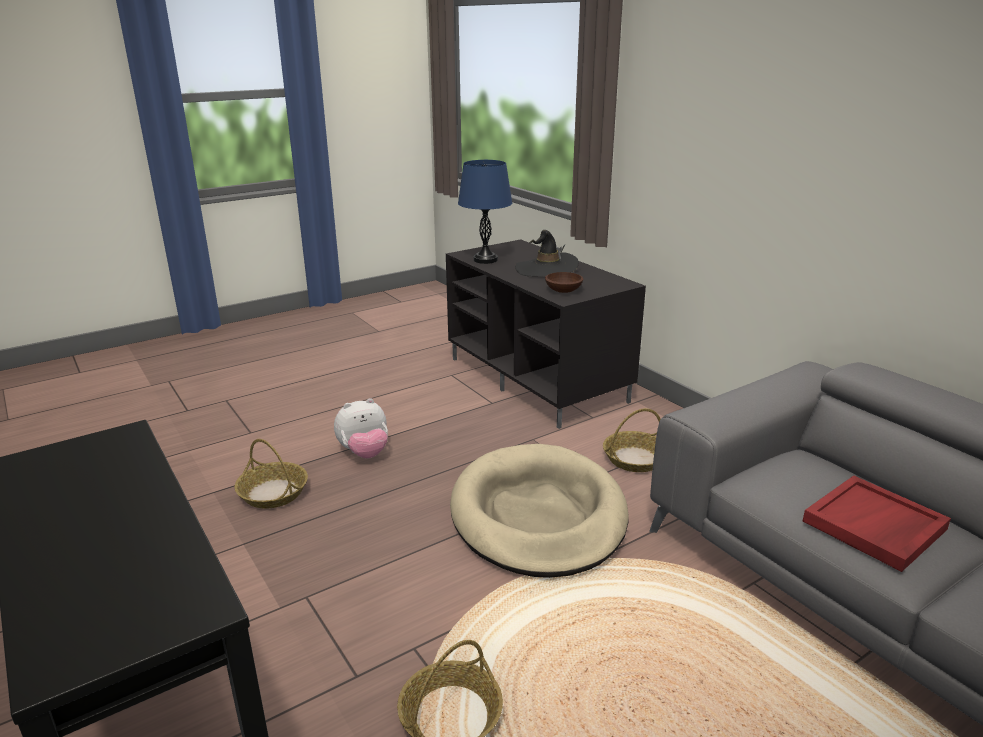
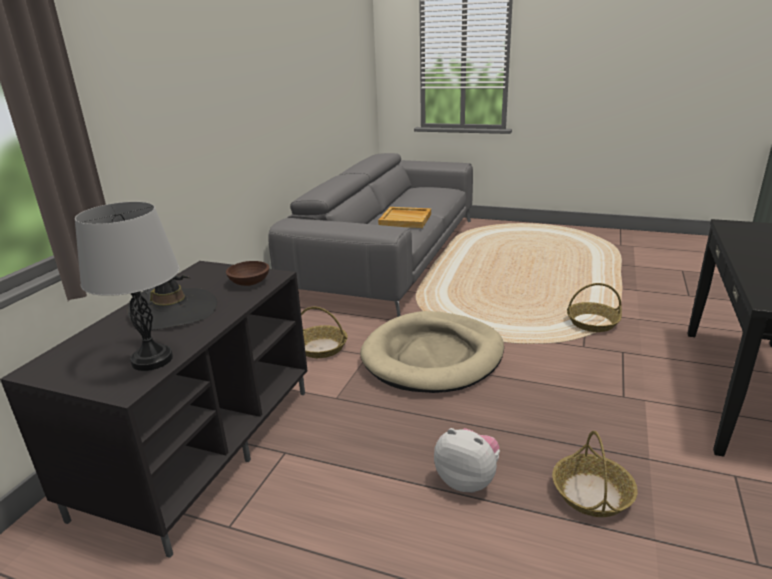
camera: 125 degrees left, 0 degrees up
(485, 260) = (152, 360): blue table lamp -> grey table lamp
(874, 526) = (406, 219): red tray -> beige tray

